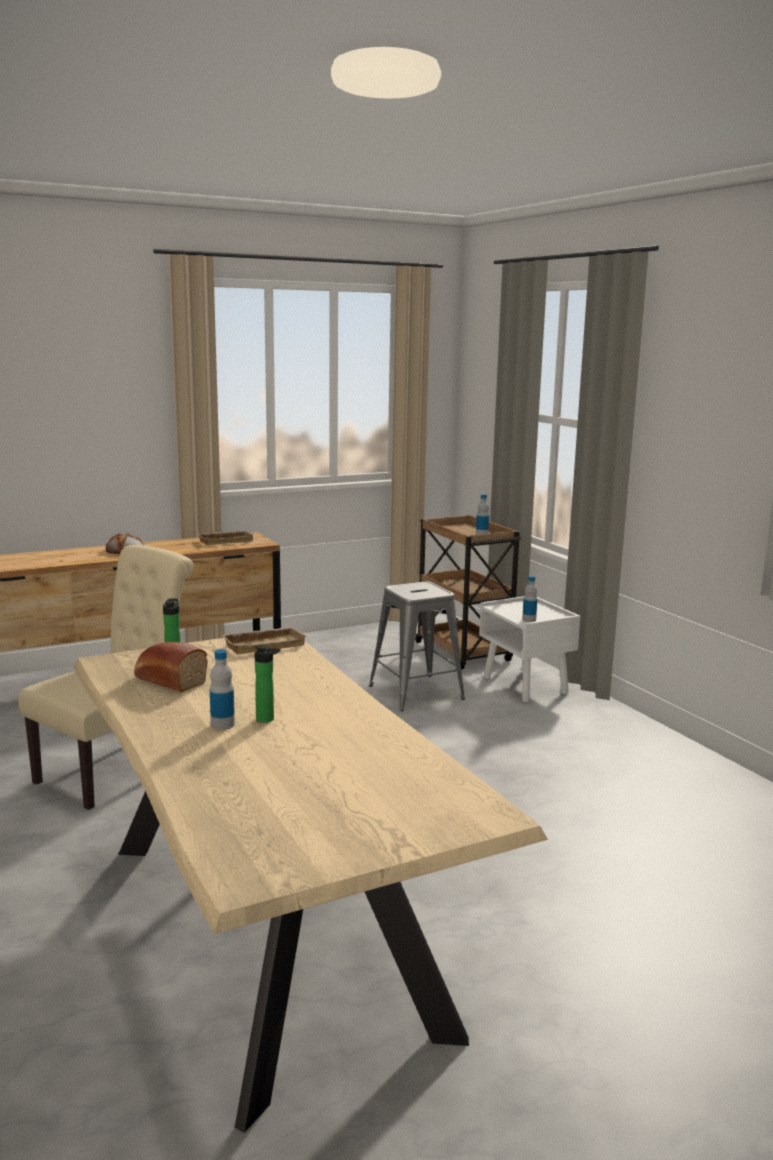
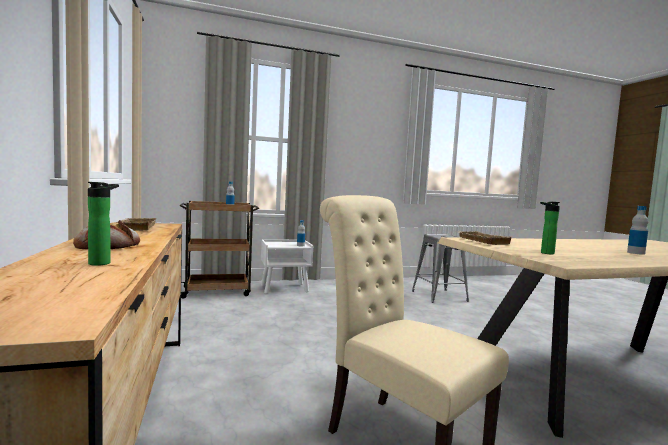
camera: 80 degrees left, 10 degrees down
(168, 680) = (581, 255): bread -> none
(267, 720) = (612, 248): bottle -> bottle (102, 263)
(416, 692) = (276, 310): grey stool -> grey stool (439, 296)

